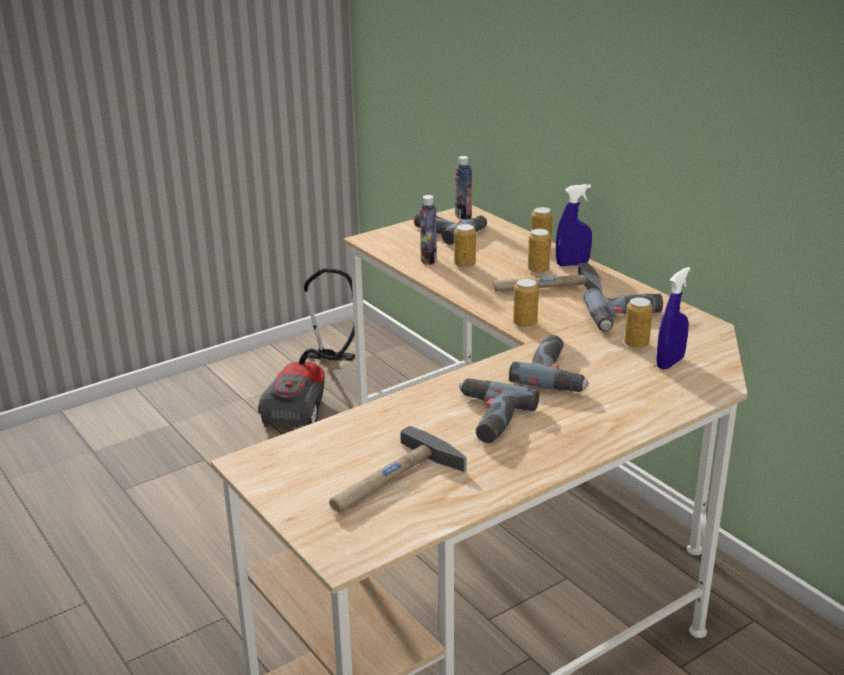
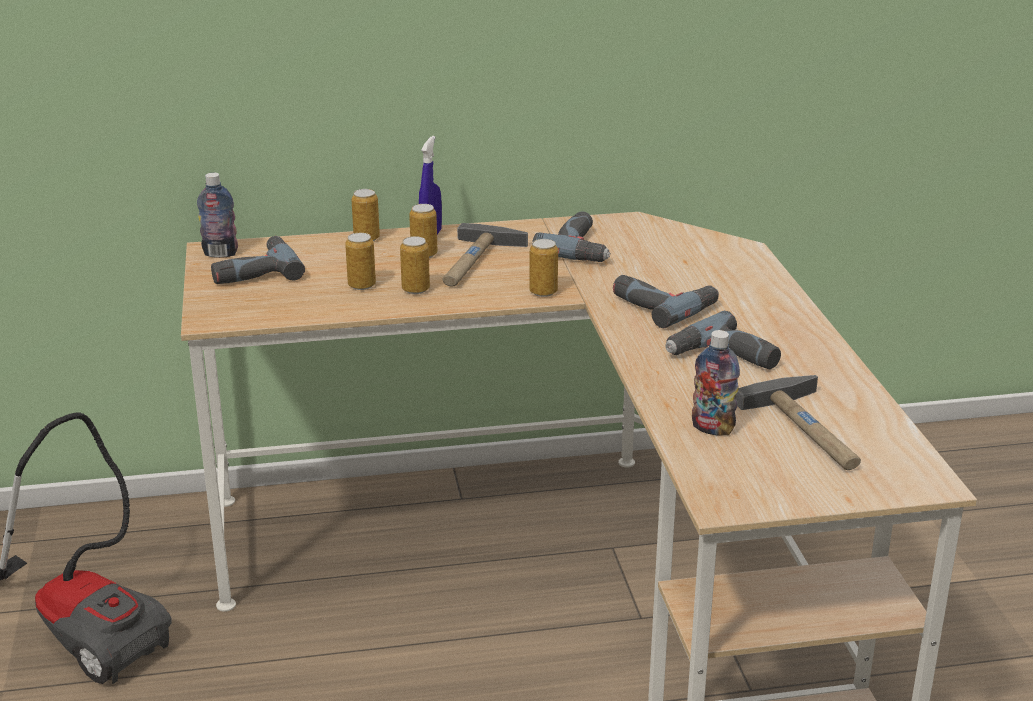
camera: 65 degrees left, 0 degrees up
(428, 260) = (321, 301): bottle -> bottle (712, 428)
(636, 344) = (637, 257): can -> can (415, 289)
(670, 363) = (686, 254): blue spray bottle -> none

